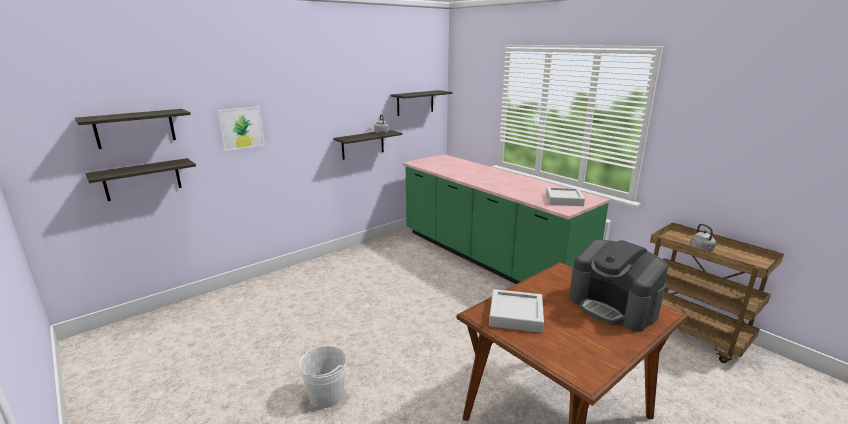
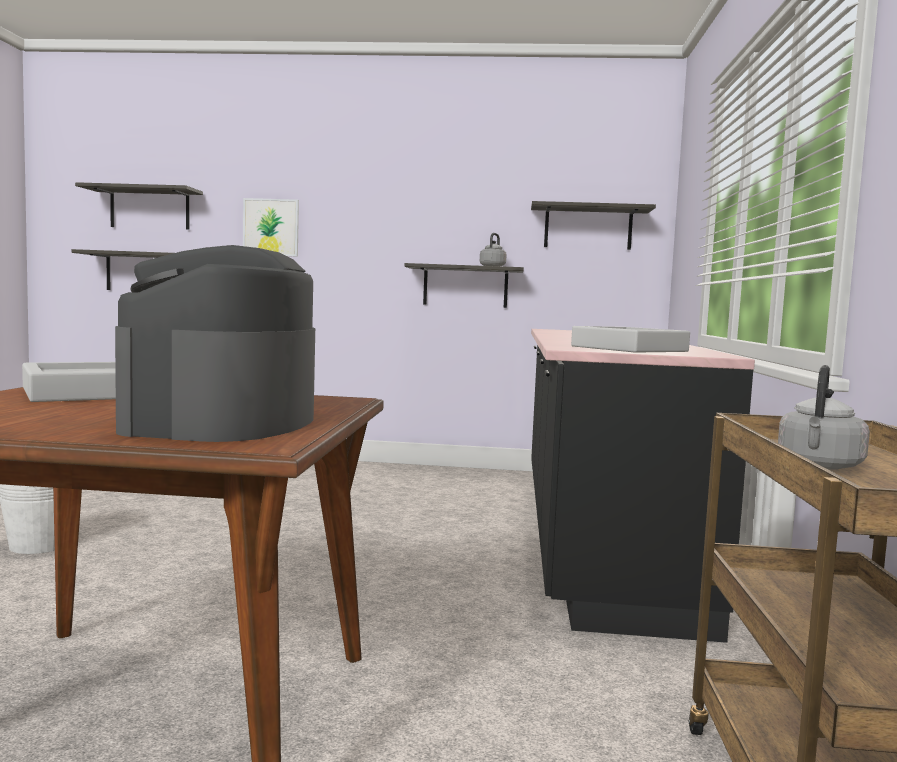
camera: 45 degrees right, 15 degrees down
(488, 259) = (594, 533): green counter -> black counter

